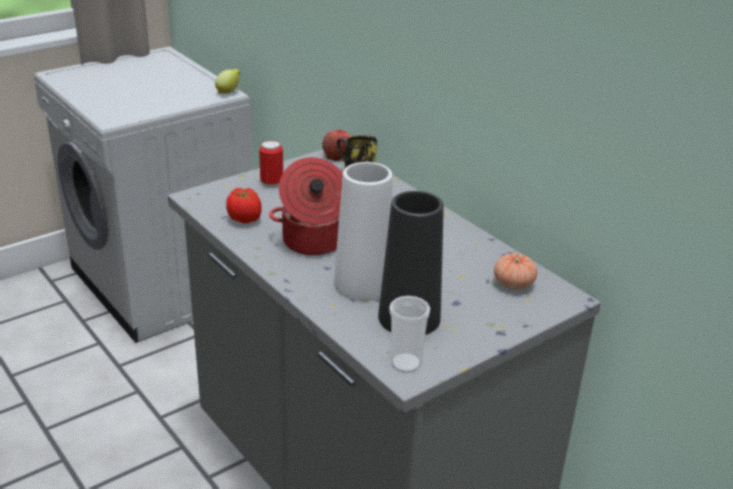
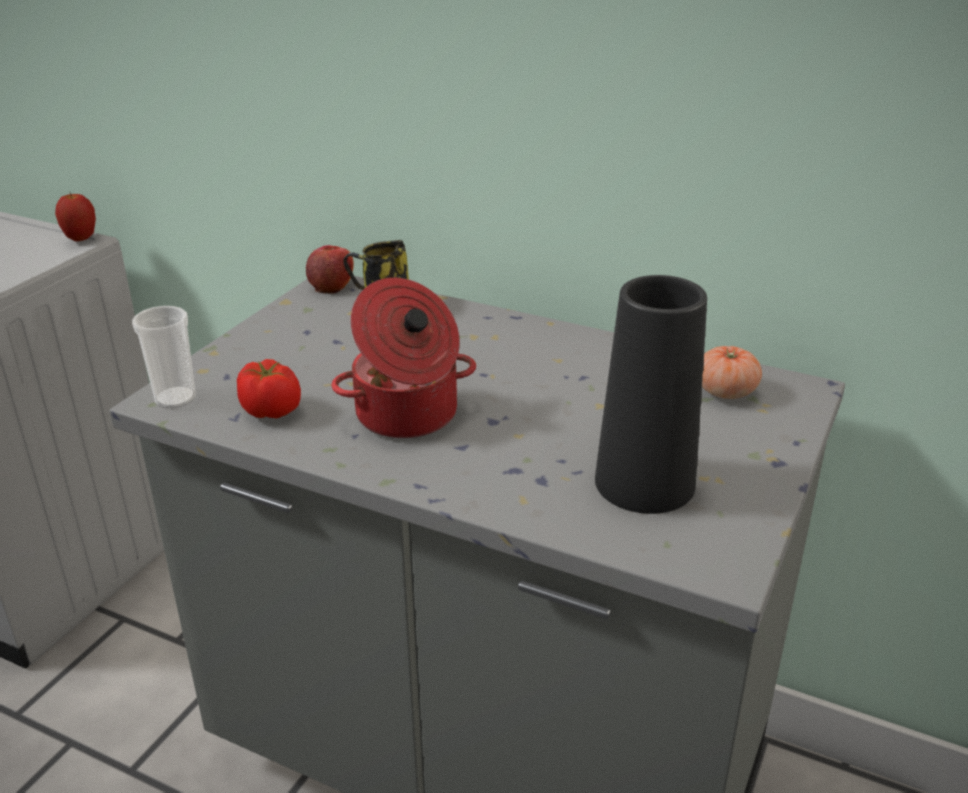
camera: 25 degrees left, 0 degrees up
(228, 92) = (81, 239): lemon -> apple
(271, 183) = (268, 348): can -> none
(363, 284) = (535, 454): white vase -> none
(405, 364) = (707, 554): cup -> cup (175, 398)

